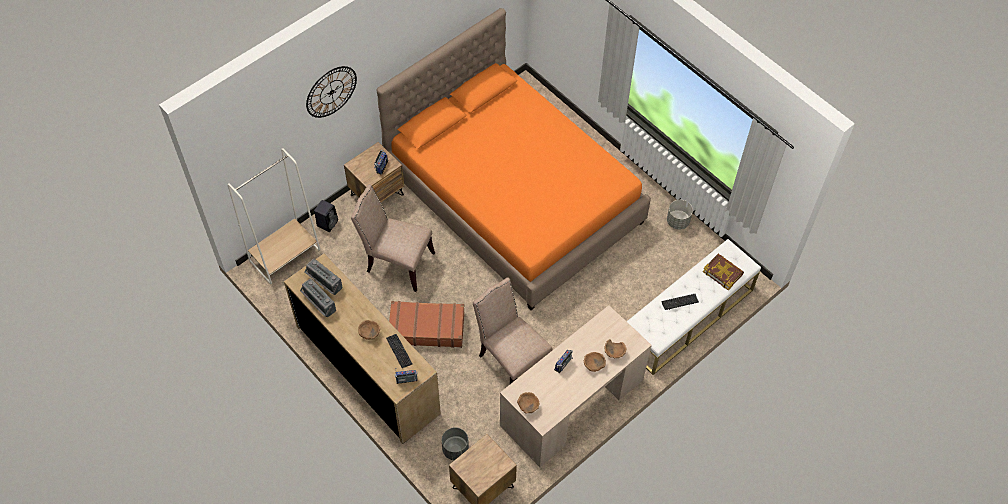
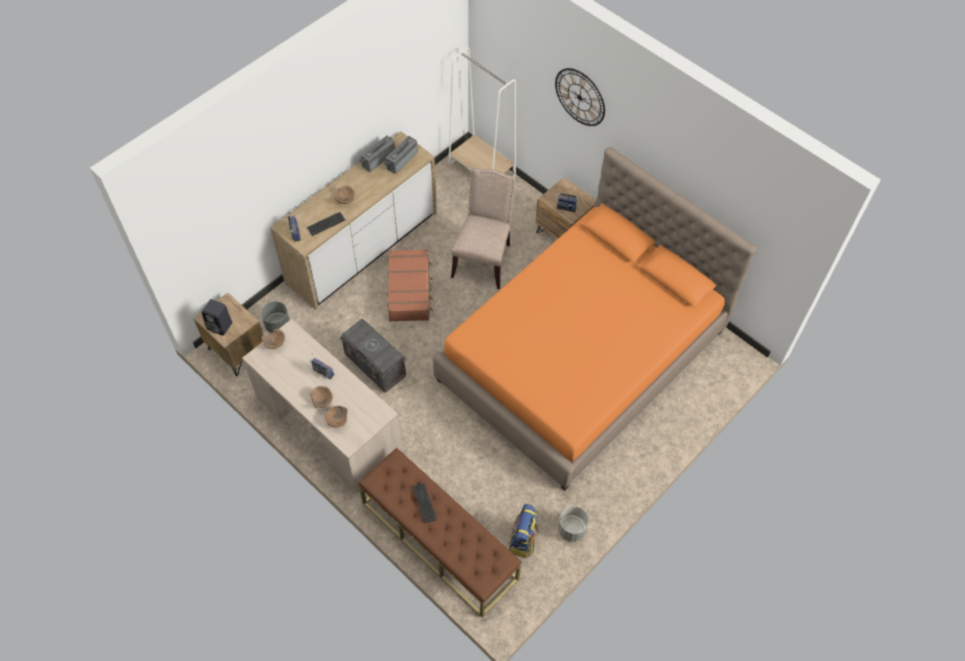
camera: 85 degrees right, 0 degrees up
(327, 223) = (524, 198): black speaker -> black speaker (220, 326)
(511, 361) = (375, 366): beige chair -> grey storage box
(687, 256) = (523, 540): none -> backpack
(687, 317) = (439, 540): white bench -> brown bench
(723, 272) = (468, 552): book -> none

